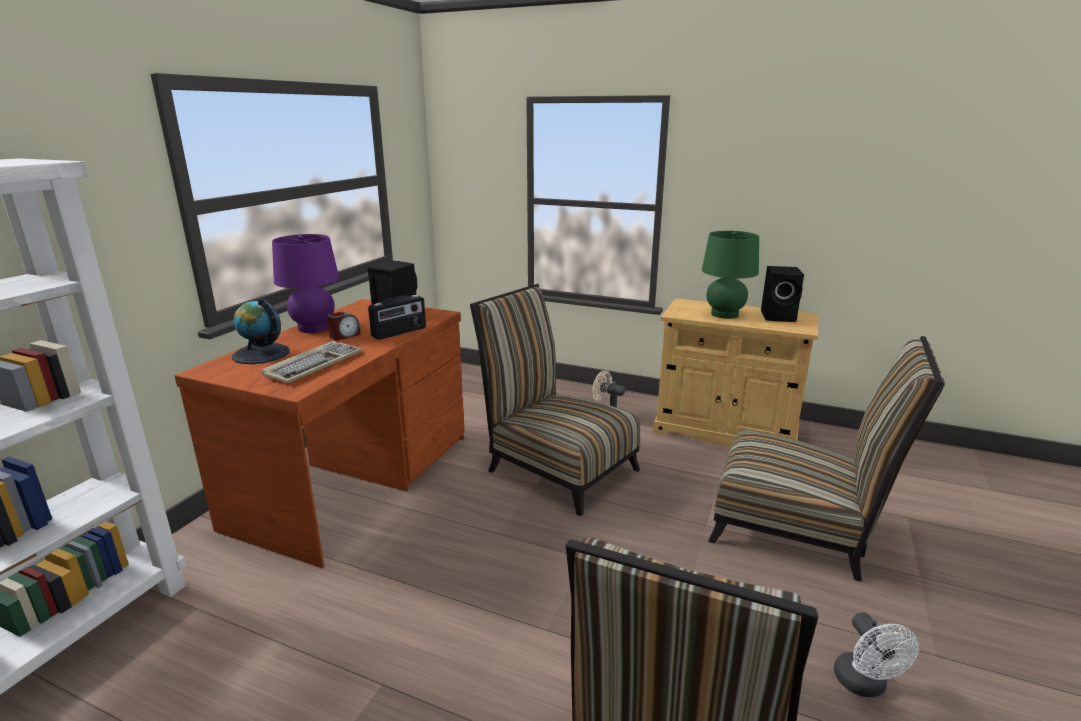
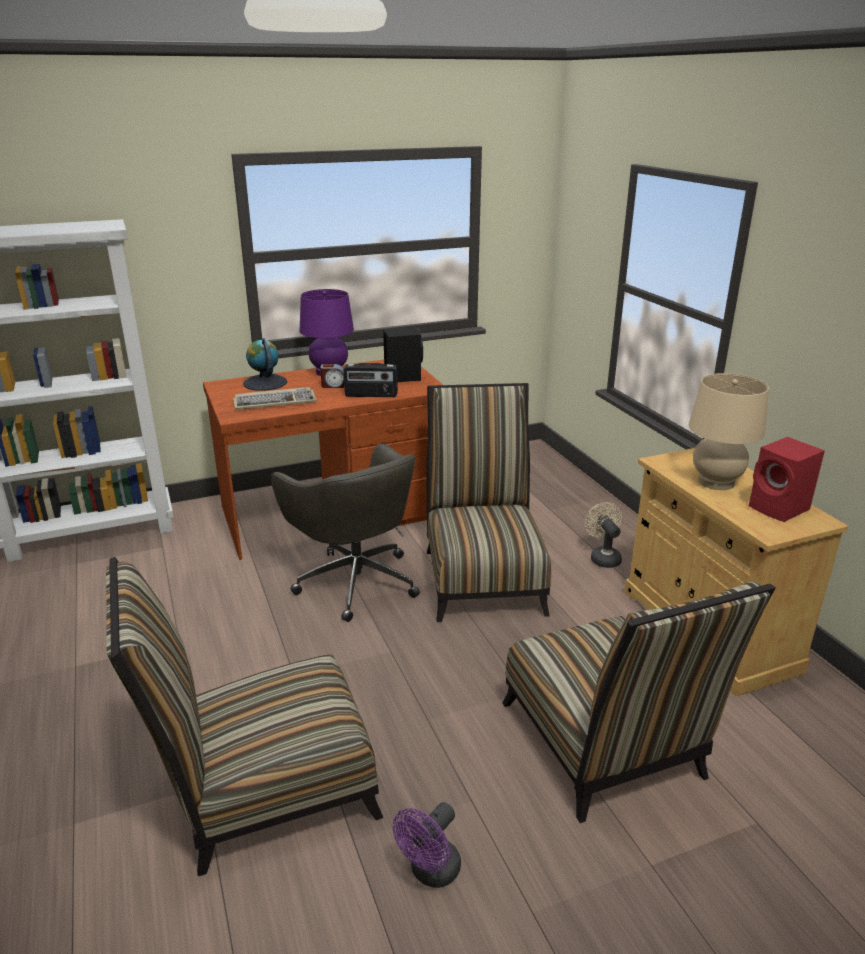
camera: 45 degrees right, 5 degrees up
(467, 522) = (355, 580): none -> grey office chair
(724, 314) = (716, 482): green table lamp -> beige table lamp
(779, 316) = (780, 509): black speaker -> red speaker
(864, 685) = (430, 872): white fan -> purple fan

